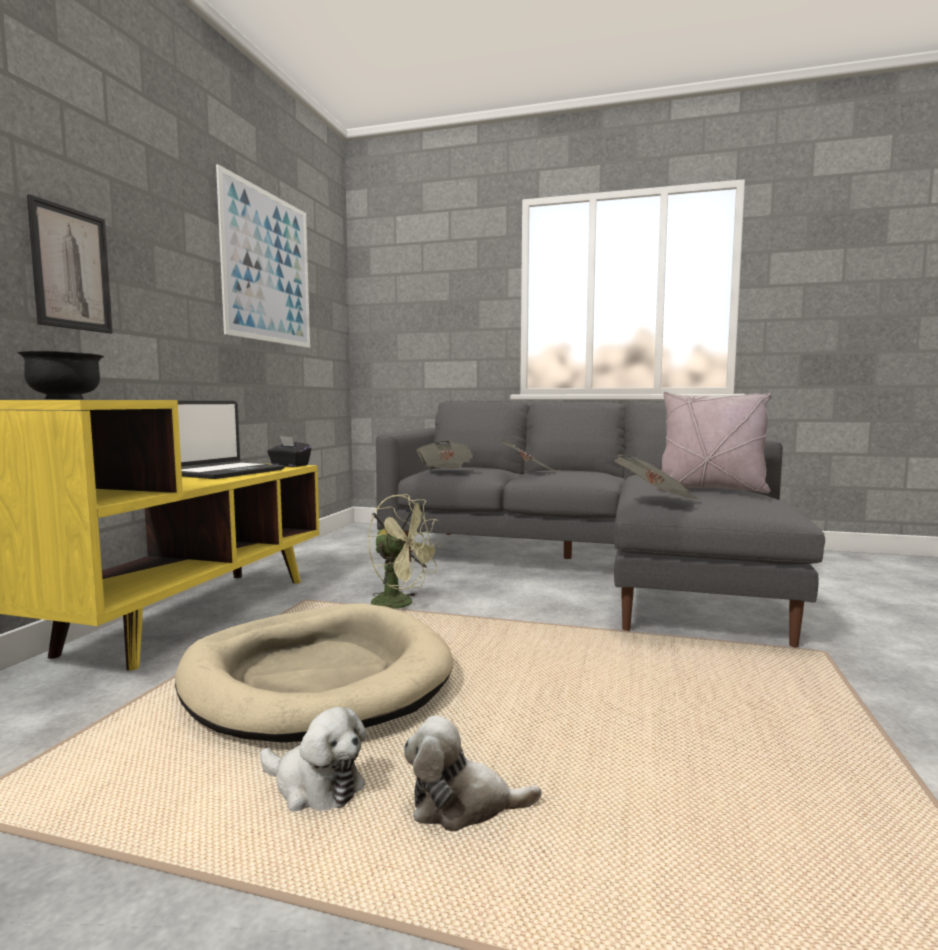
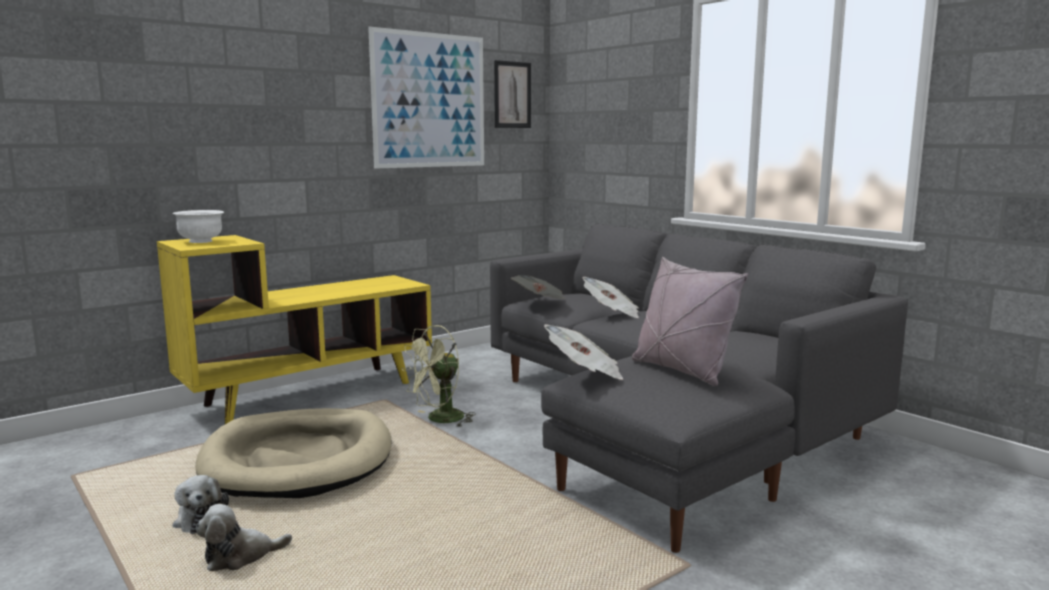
camera: 35 degrees right, 5 degrees up
(65, 399) = (201, 241): black bowl -> white bowl
(71, 269) = (229, 144): picture -> picture (512, 95)
(225, 472) = (346, 287): laptop -> none
(289, 465) = (409, 283): black tissue box -> none
(401, 604) = (439, 420): green fan -> green fan turned 75 degrees clockwise
(463, 806) = (240, 557): plush toy -> plush toy turned 60 degrees counterclockwise

